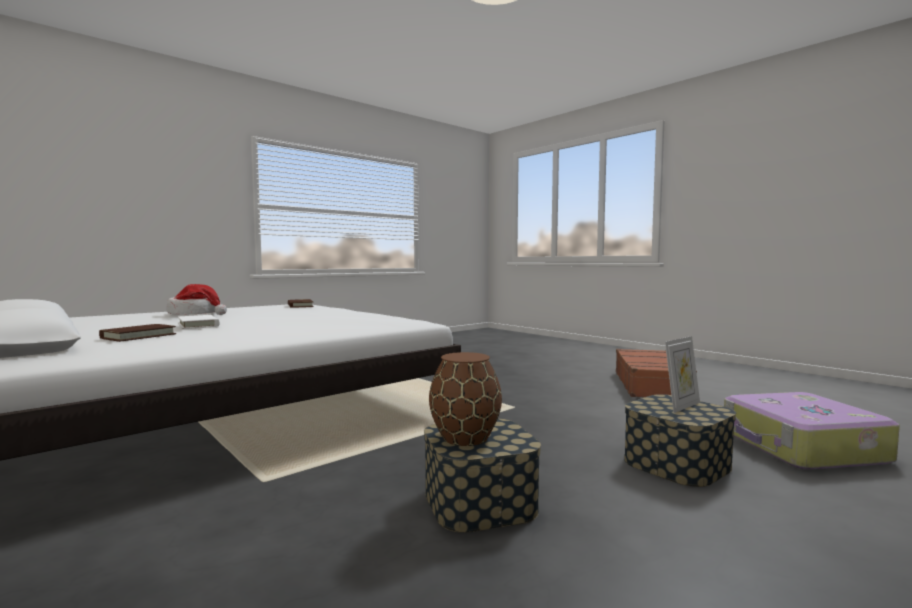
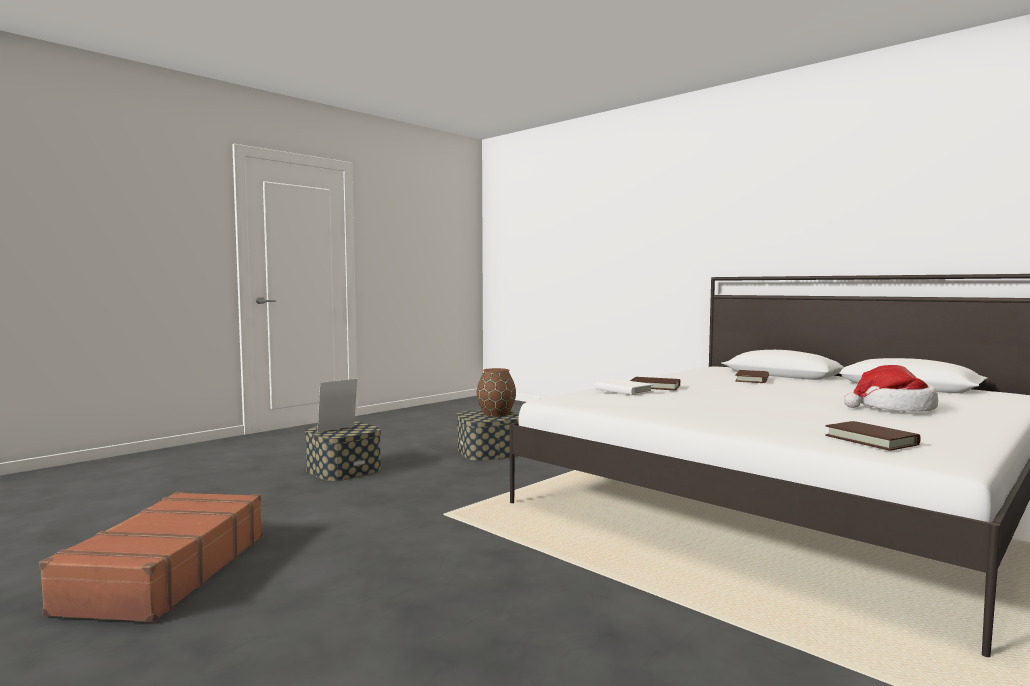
camera: 175 degrees right, 0 degrees up
(198, 325) = (766, 388): white book -> white book (623, 390)
(301, 327) = (655, 386): none -> brown book
(801, 447) = (214, 482): suitcase -> none

